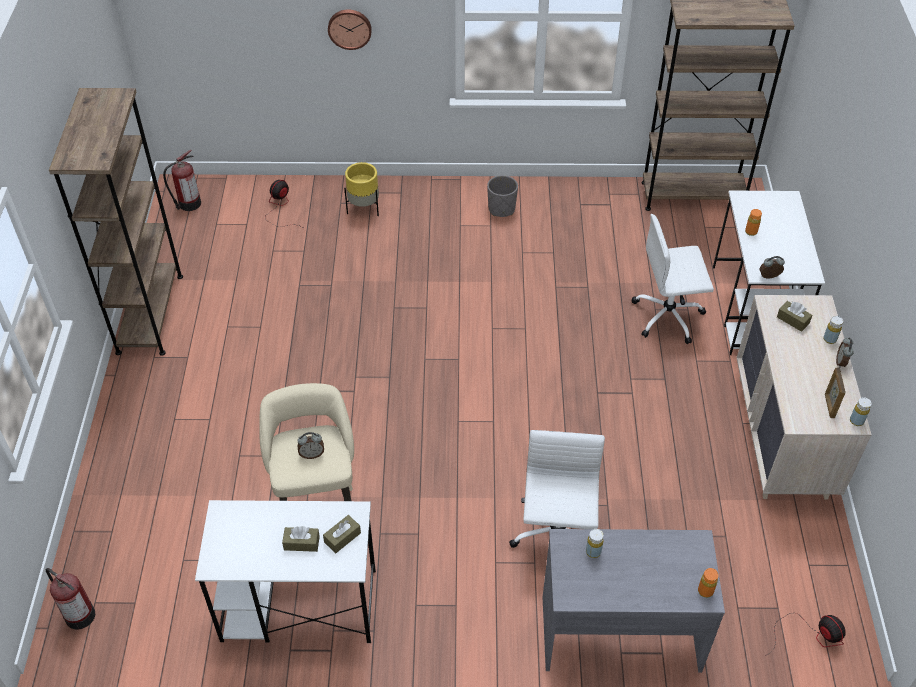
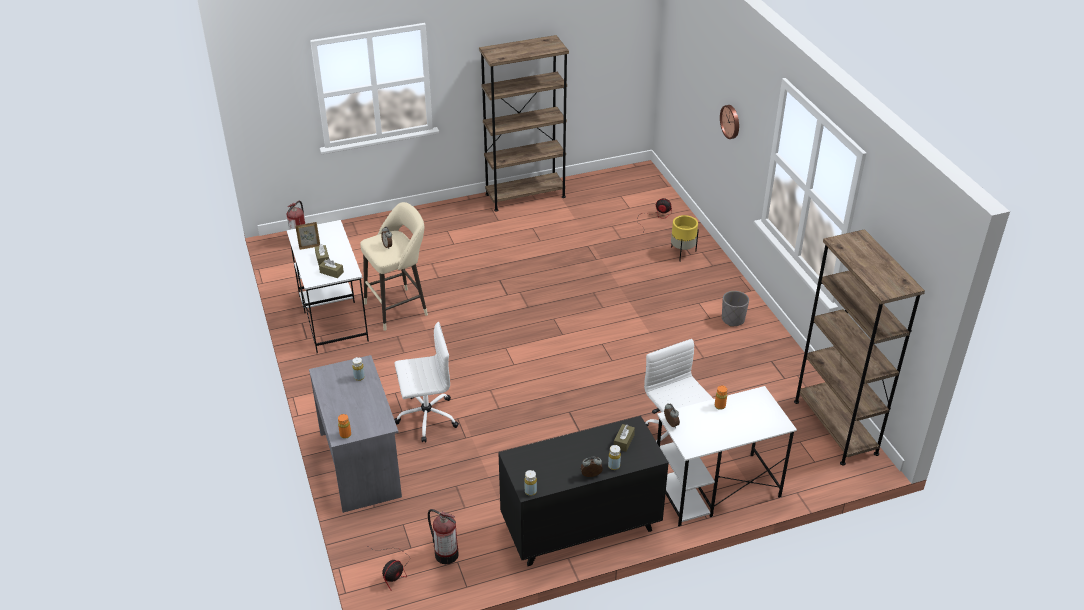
camera: 70 degrees right, 10 degrees down
(188, 204) = (631, 179): fire extinguisher -> fire extinguisher (445, 554)
(782, 437) = (580, 528): beige dresser -> black dresser
(829, 406) = (539, 473): picture frame -> picture frame (309, 247)

